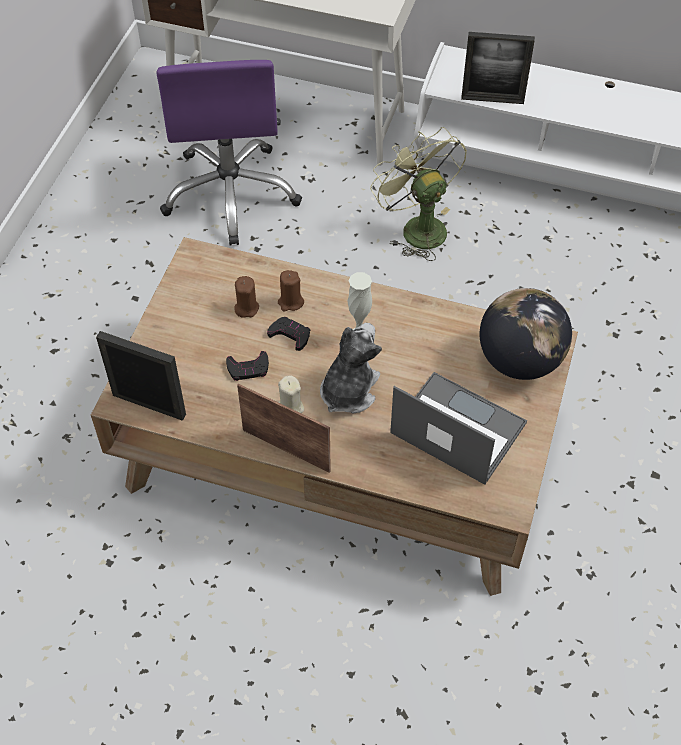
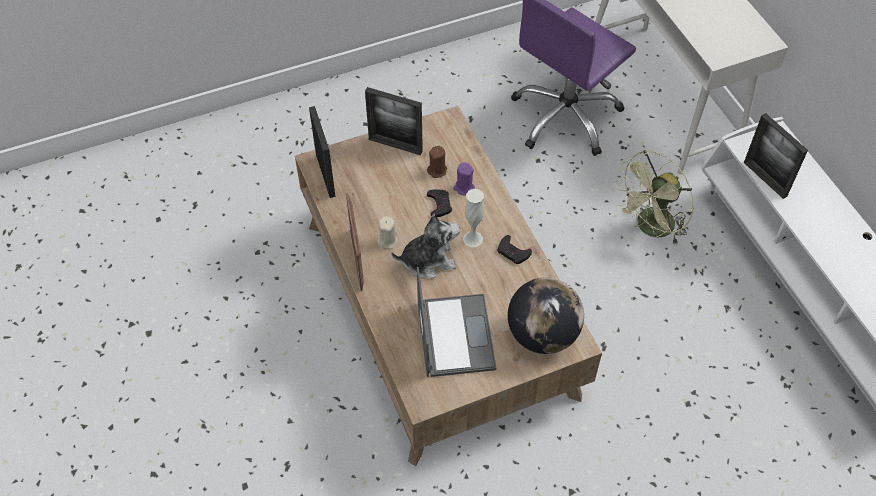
camera: 50 degrees right, 0 degrees up
(177, 319) = (395, 145): none -> picture frame
(248, 368) = (395, 202): black game controller -> black game controller (513, 252)
(290, 302) = (463, 188): brown candle -> purple candle
(417, 227) = (650, 228): green fan -> green fan turned 150 degrees counterclockwise

